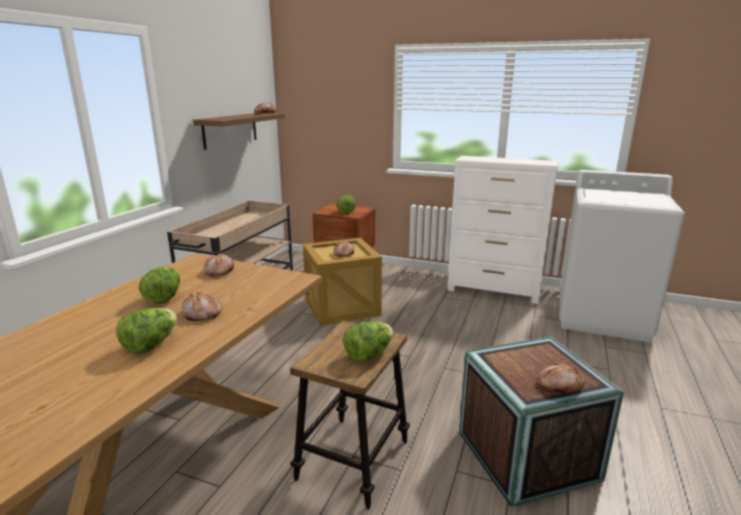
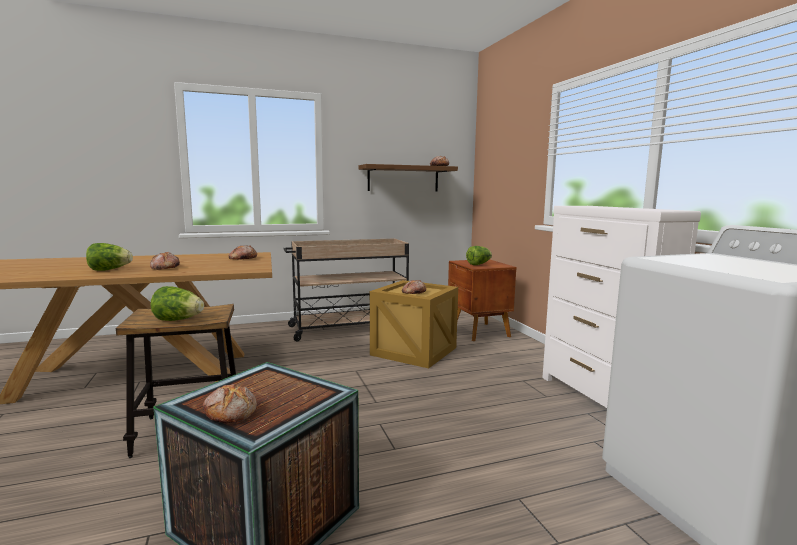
camera: 50 degrees right, 10 degrees down
(164, 297) = (184, 260): lettuce -> none

